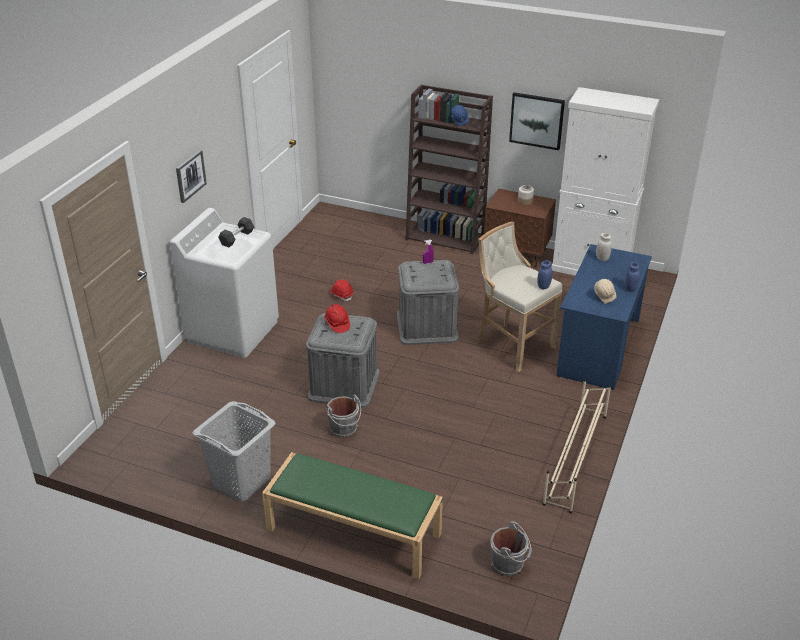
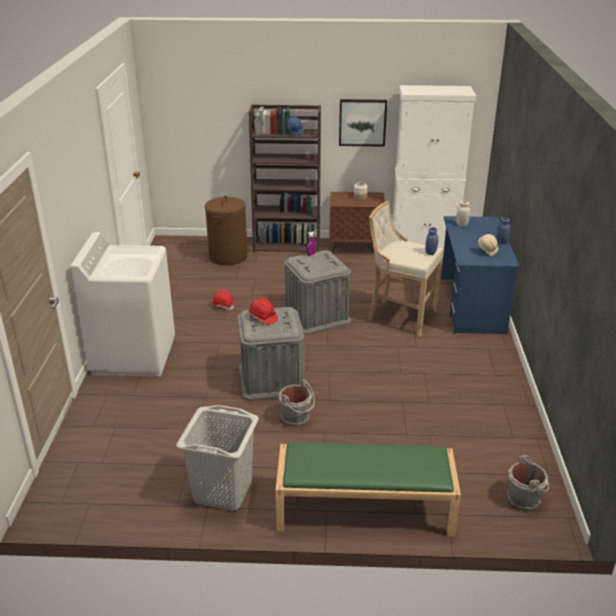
camera: 20 degrees left, 5 degrees down
(190, 176) = (76, 198): picture -> none
(237, 238) = (134, 255): grey dumbbell -> none
(377, 240) = (228, 256): none -> brown laundry basket
(575, 459) = (516, 395): beige shoe rack -> none

